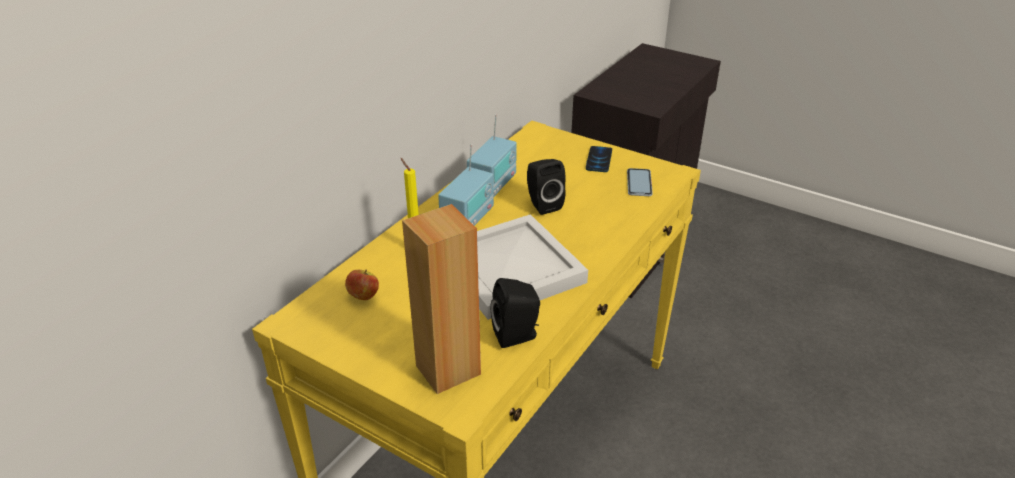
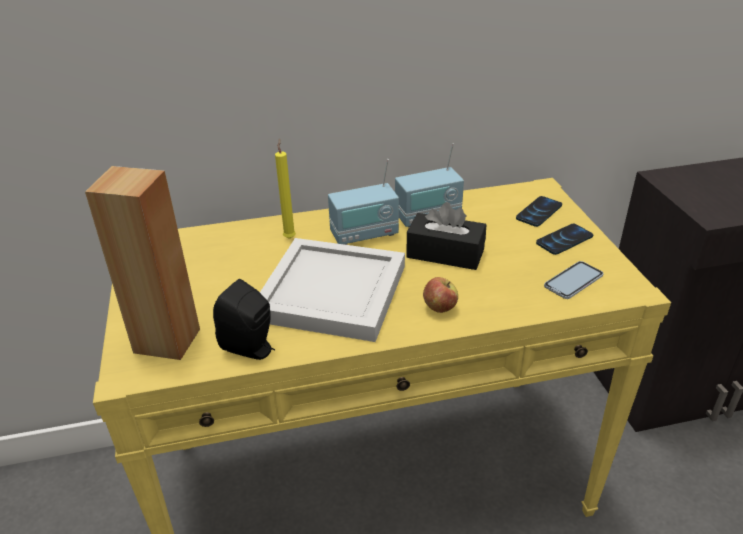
camera: 45 degrees right, 0 degrees up
(363, 296) = (205, 252): apple -> apple (439, 308)
(542, 204) = (445, 253): black speaker -> black tissue box
(558, 148) = (538, 212): none -> phone

